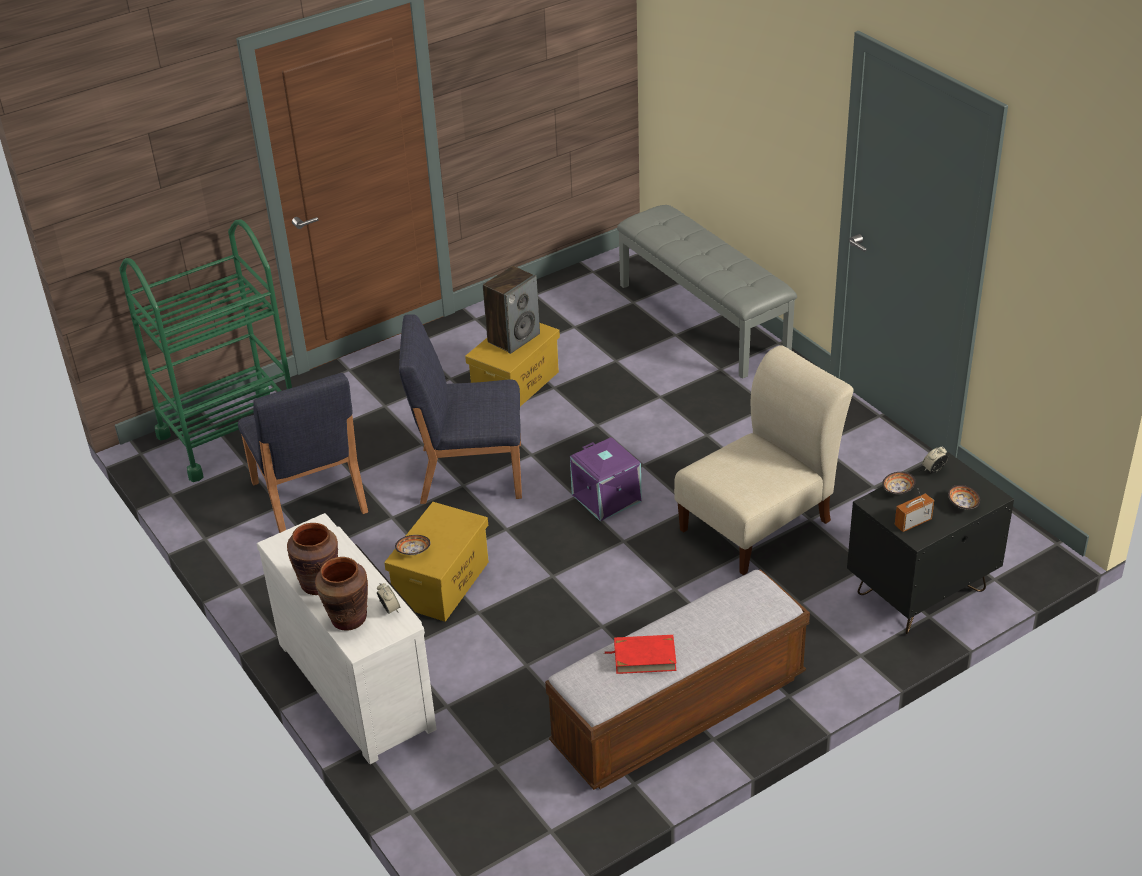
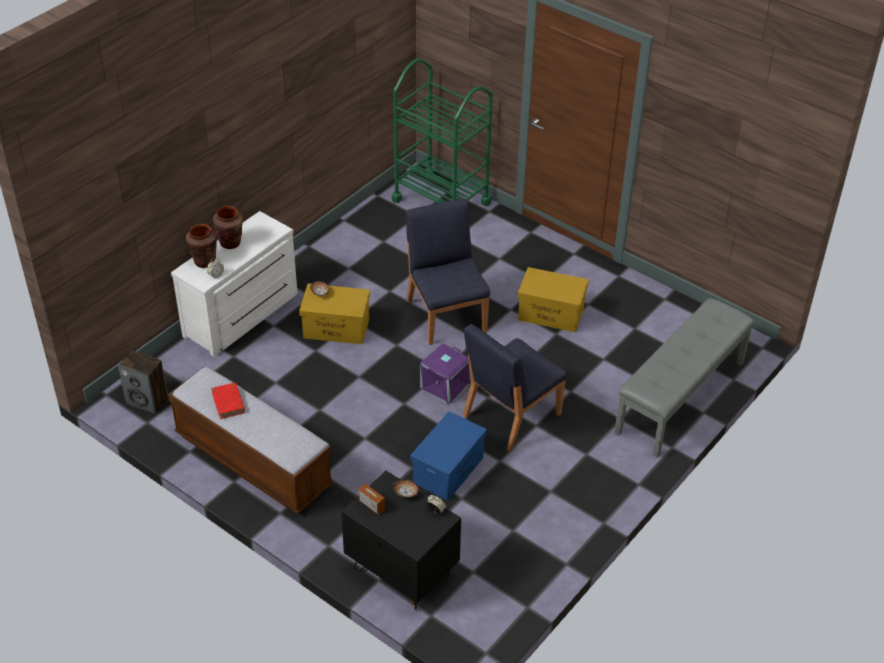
camera: 70 degrees right, 5 degrees up
(309, 498) = (394, 251): blue chair -> blue chair (510, 415)
(513, 338) = (558, 285): speaker -> speaker (147, 401)
(760, 522) = (448, 471): beige chair -> blue storage box
(962, 505) = (400, 531): bowl -> none

